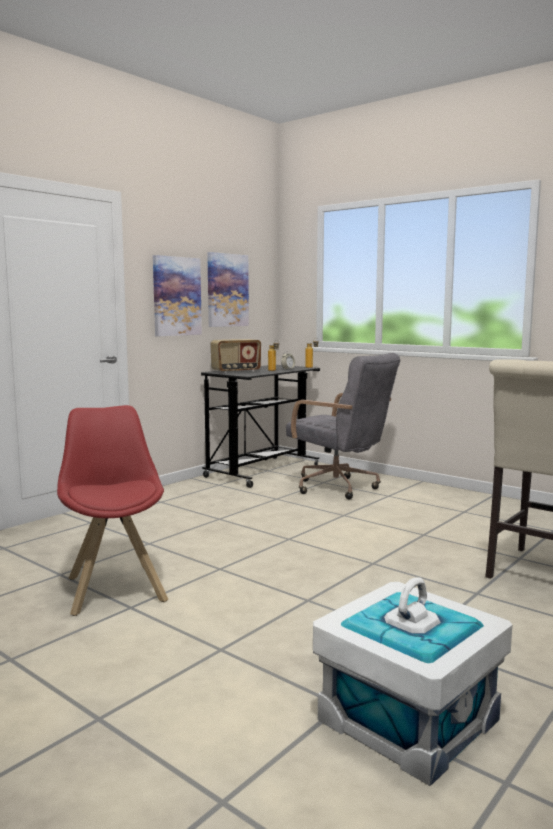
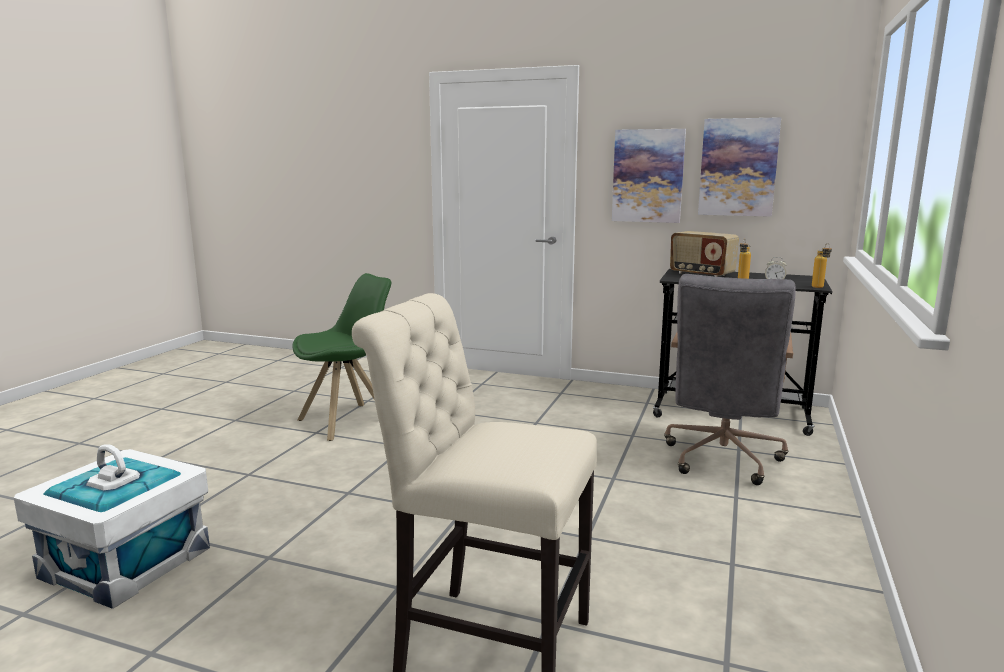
camera: 70 degrees right, 5 degrees up
(115, 589) = (347, 421): red chair -> green chair

